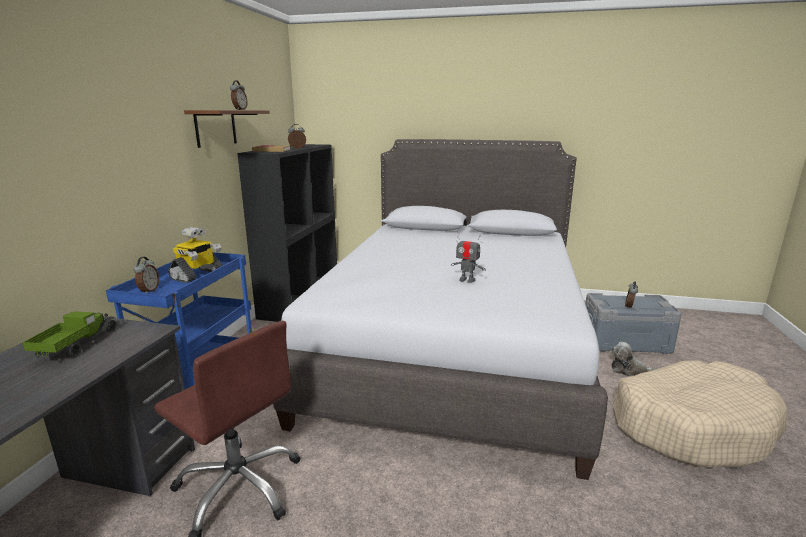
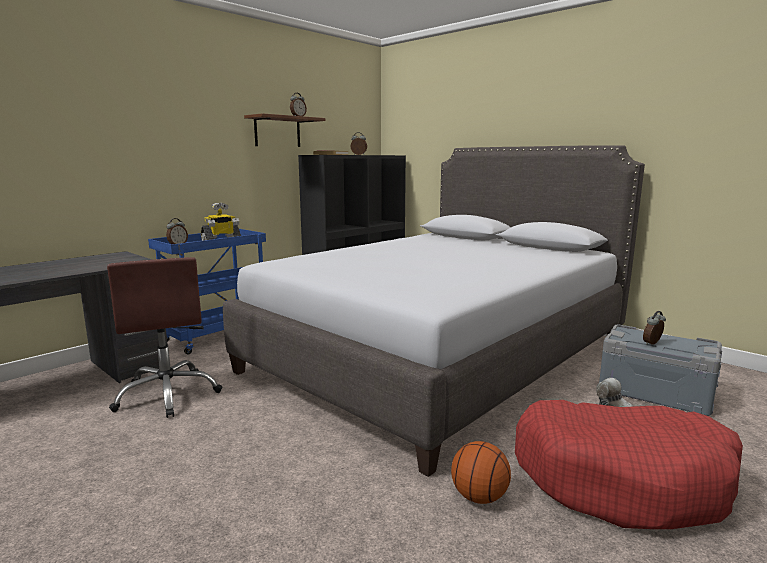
camera: 30 degrees right, 5 degrees down
(77, 346) = (95, 262): toy truck -> none
(467, 280) = (414, 269): toy robot -> none
(639, 483) = (479, 497): none -> basketball
(690, 425) = (622, 479): beige dog bed -> red dog bed

